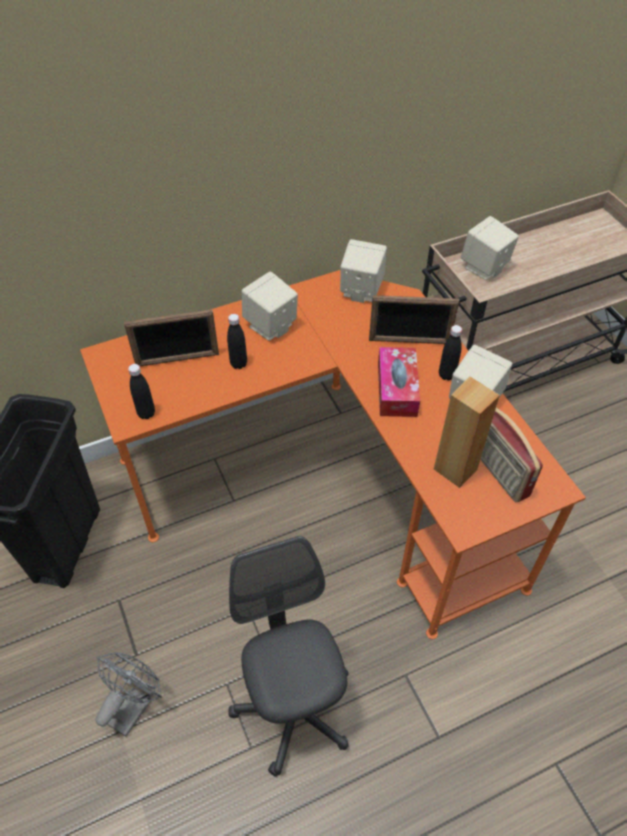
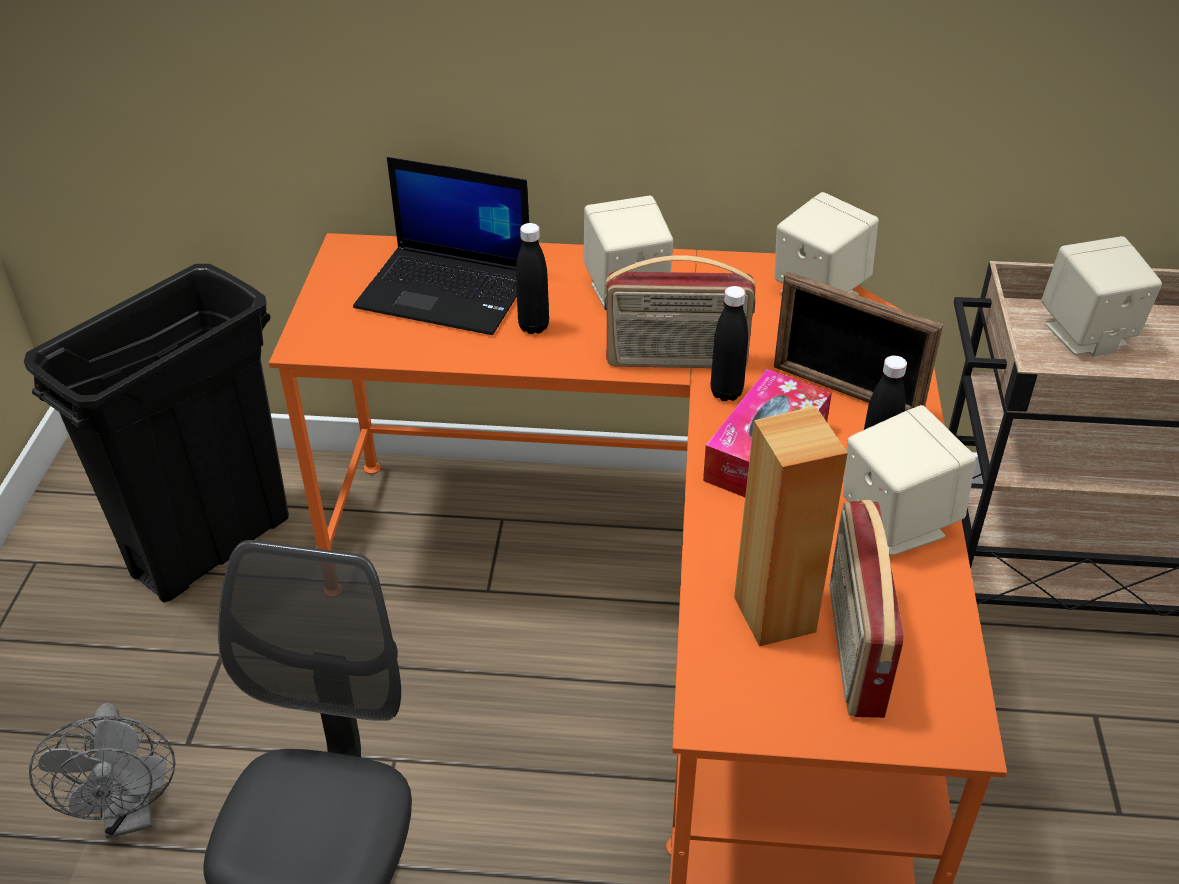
camera: 30 degrees right, 10 degrees down
(134, 704) = (131, 813): grey fan -> grey fan turned 105 degrees clockwise
(146, 413) = (344, 342): black bottle -> black bottle (726, 393)
(177, 360) = (448, 291): picture frame -> laptop
(322, 355) = (676, 361): none -> radio

